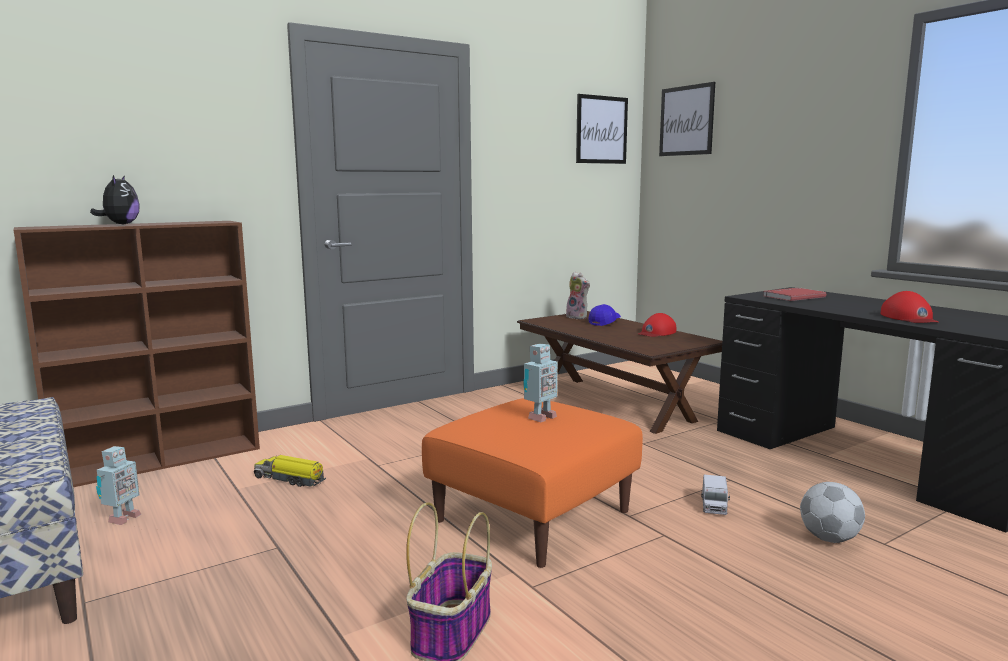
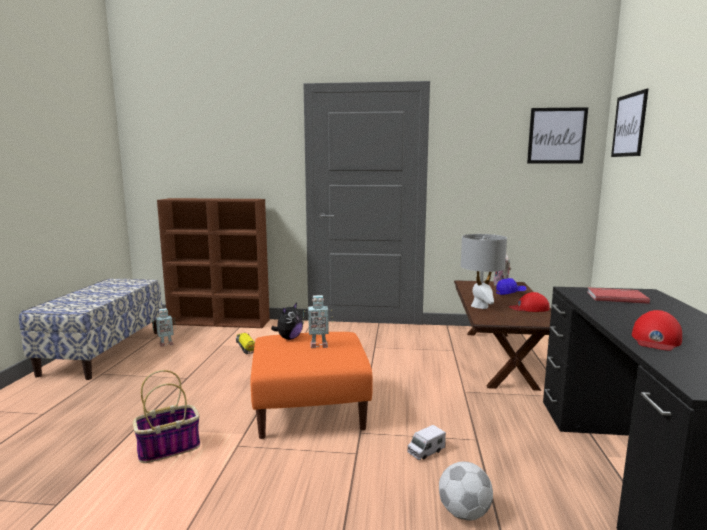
camera: 40 degrees right, 0 degrees up
(120, 224) = (206, 199): plush toy -> plush toy (289, 338)
(612, 339) = (480, 306): none -> grey table lamp

